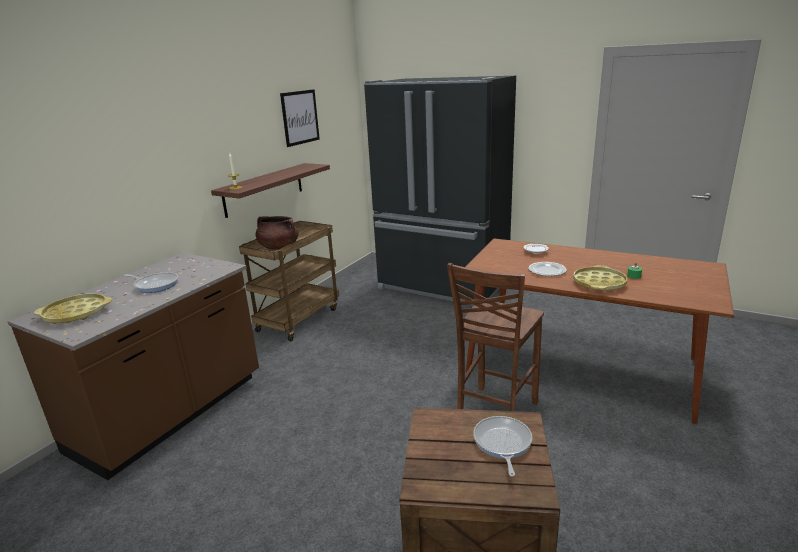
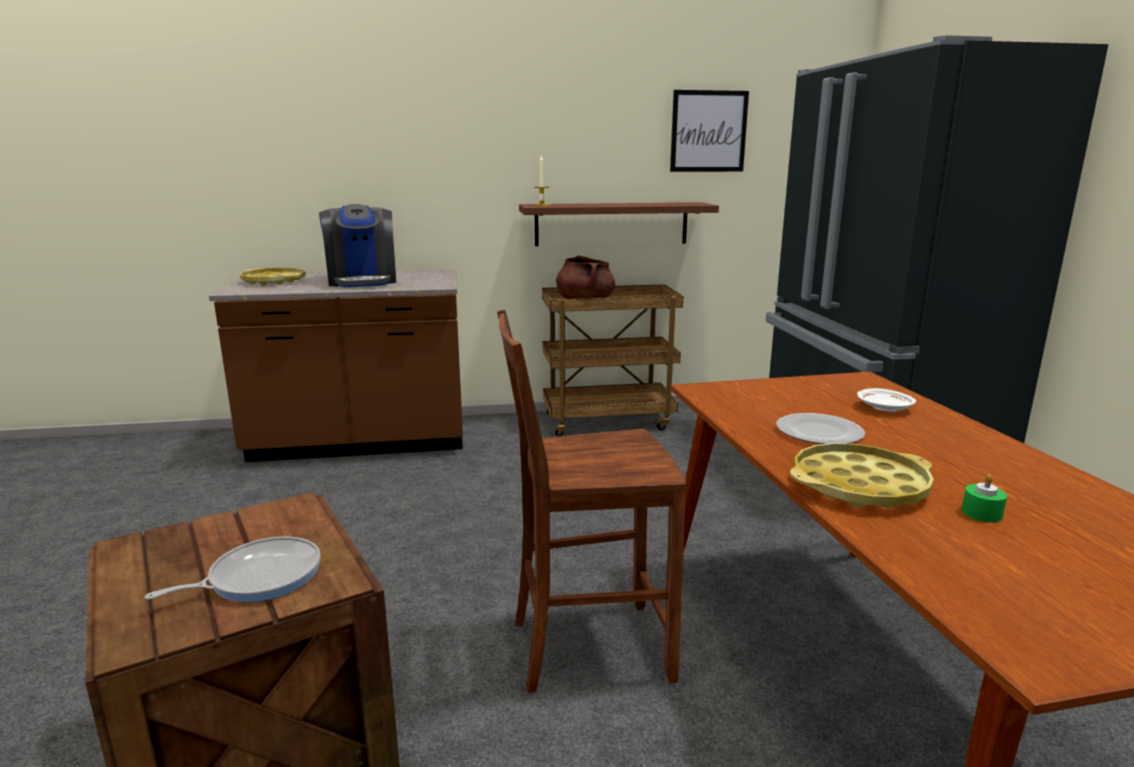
camera: 50 degrees right, 5 degrees down
(155, 285) = (362, 281): frying pan -> coffee machine

